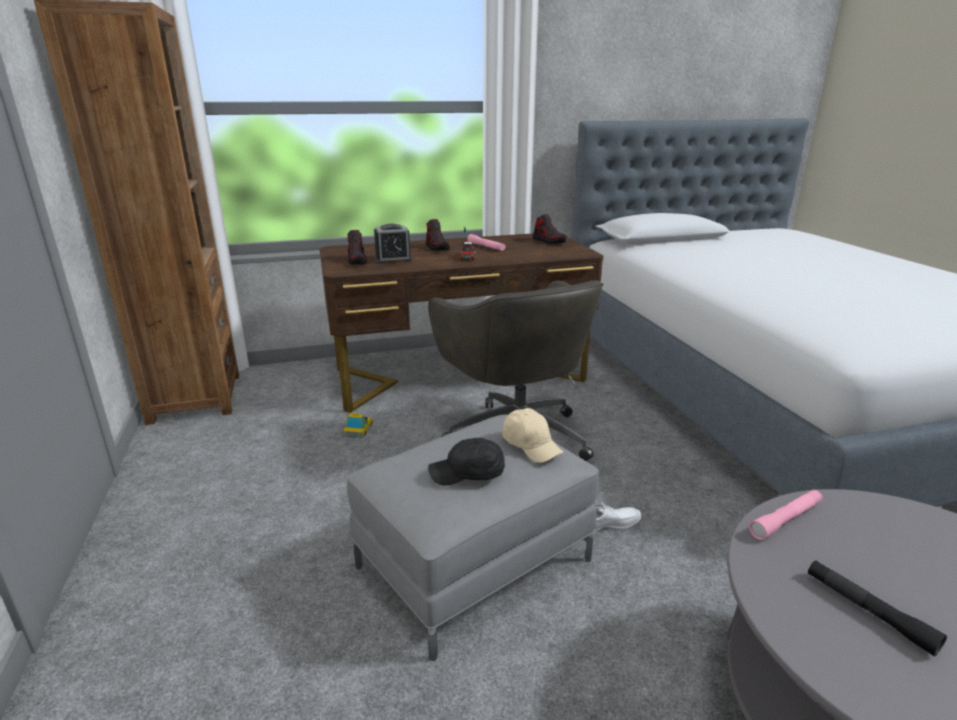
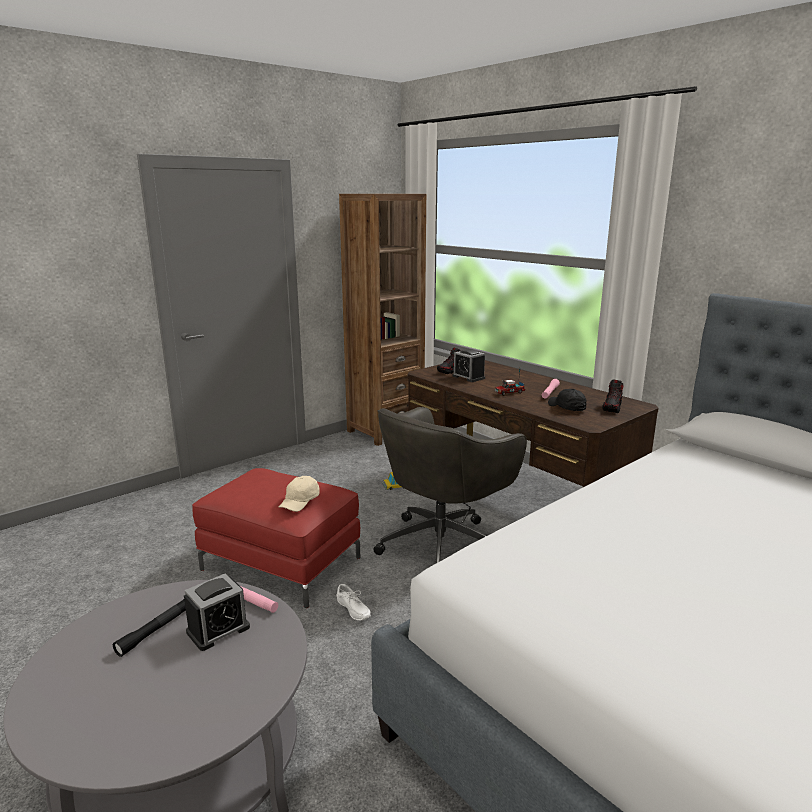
camera: 65 degrees right, 5 degrees down
(437, 247) = (521, 381): shoe -> none
(468, 474) = (256, 489): black cap -> black cap (566, 408)
(474, 563) = (281, 563): grey ottoman -> red ottoman
(854, 551) = (218, 630): none -> alarm clock

